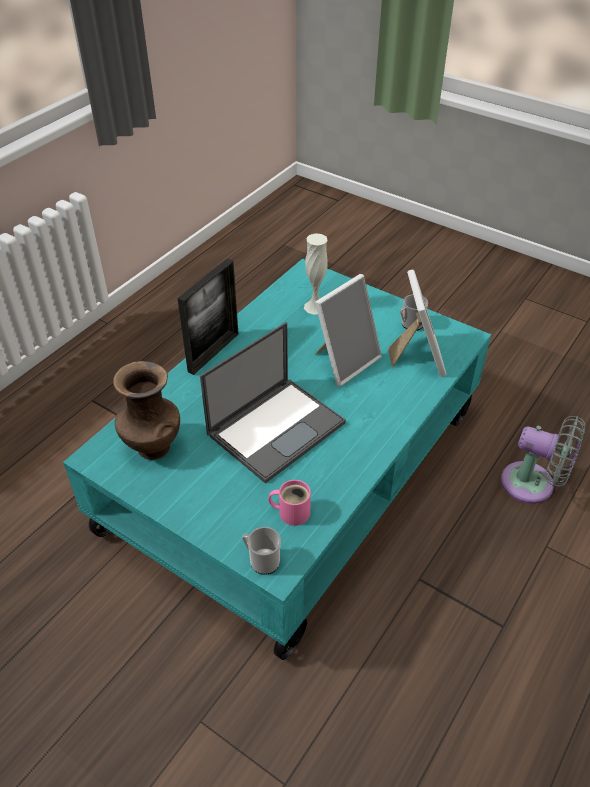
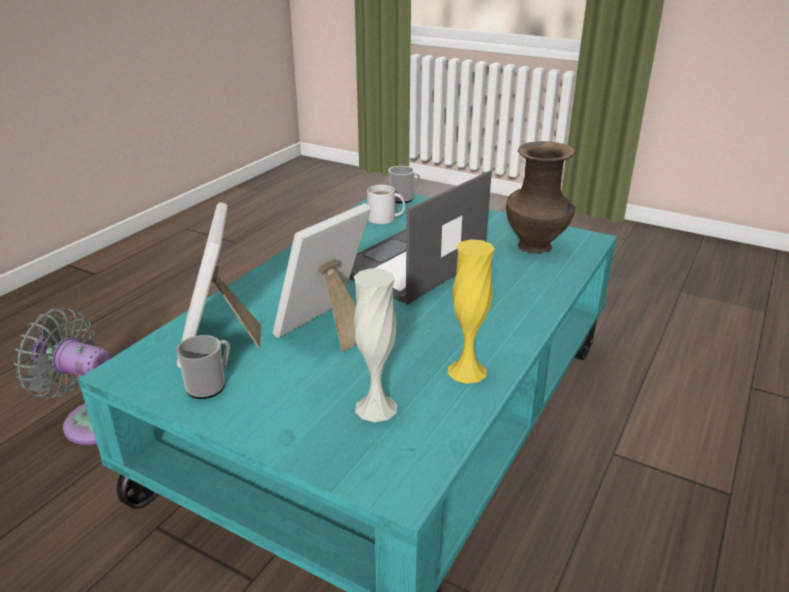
camera: 175 degrees right, 15 degrees down
(213, 352) = (521, 330): picture frame -> none
(259, 325) = (467, 371): none -> yellow vase
(291, 511) = (384, 219): pink mug -> white mug

